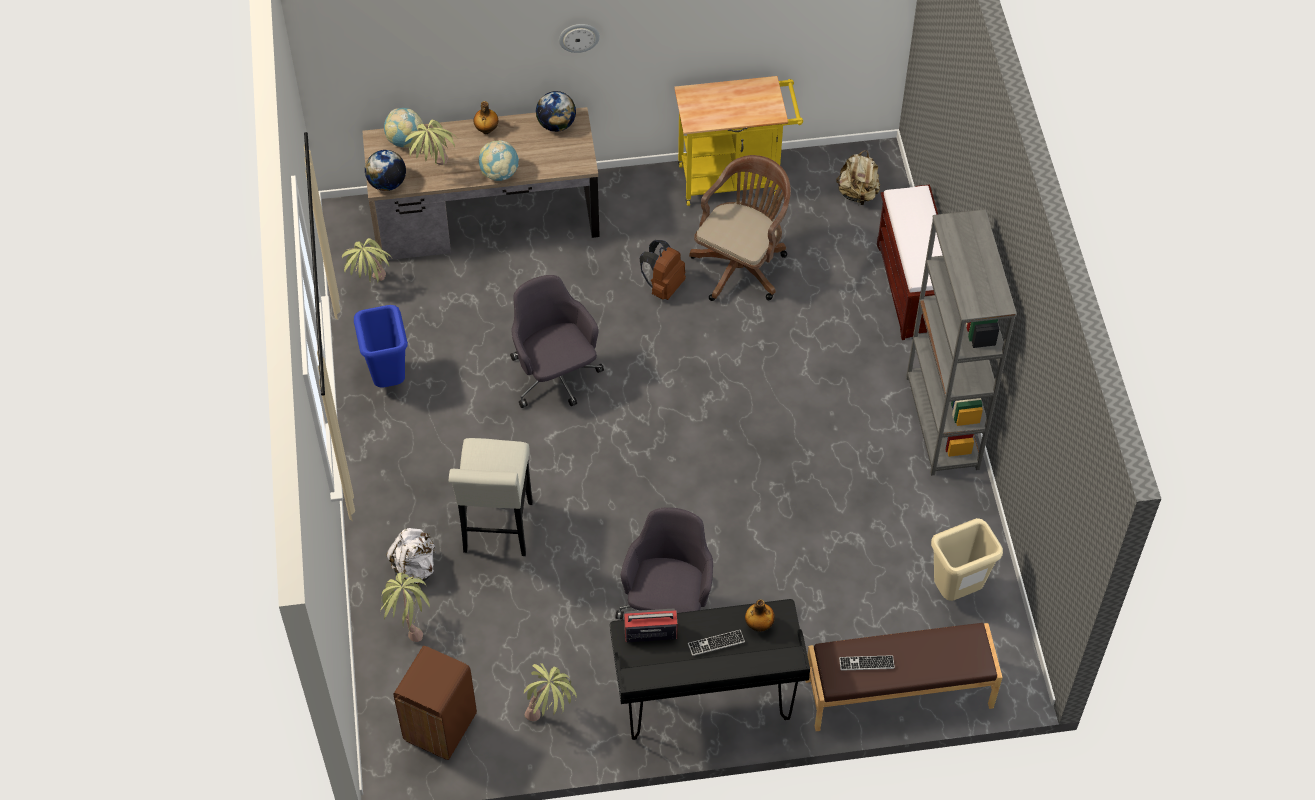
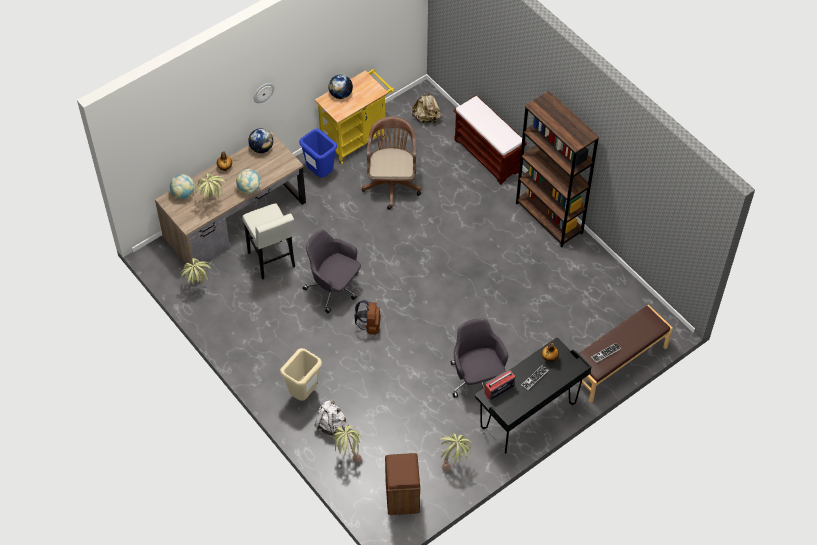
camera: 30 degrees left, 0 degrees up
(387, 183) = (190, 222): globe -> globe (341, 94)
(388, 378) = (244, 332): blue trash can -> blue trash can (320, 173)
(497, 532) = (361, 384): white stool -> white stool (273, 262)
(663, 286) = (358, 213): brown backpack -> brown backpack (369, 326)
(942, 423) = (549, 218): grey bookcase -> brown bookcase
(956, 591) = (611, 299): beige trash can -> beige trash can (303, 393)

